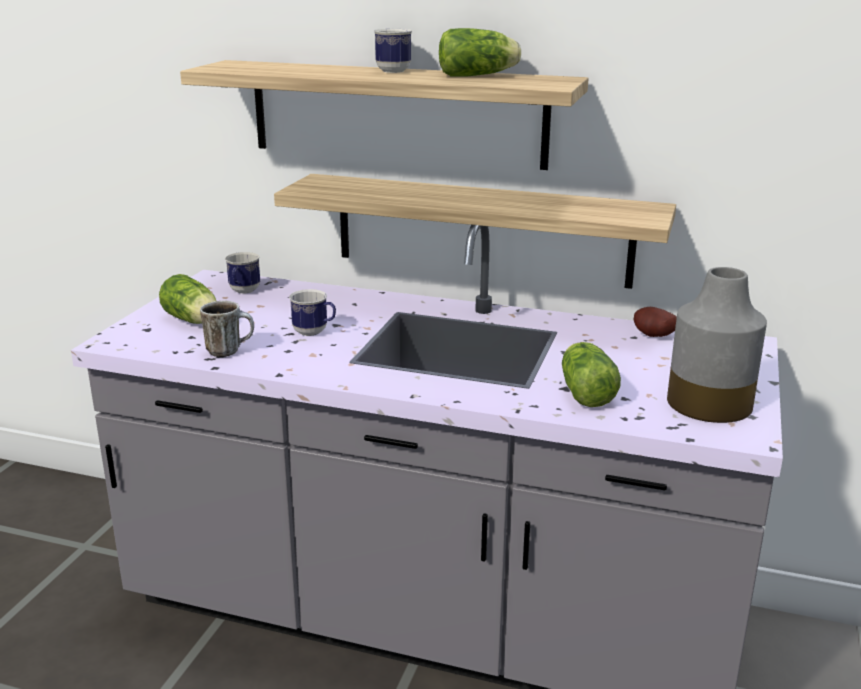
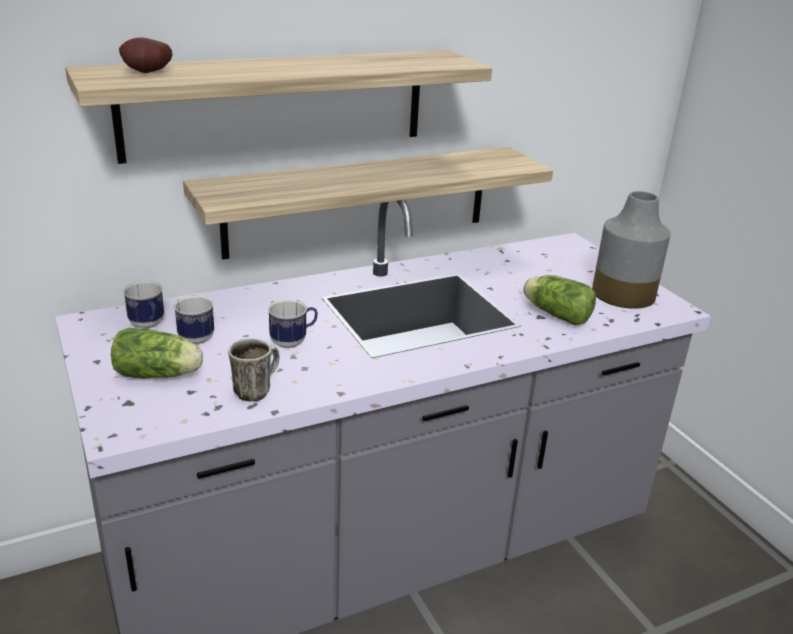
camera: 45 degrees left, 5 degrees up
(395, 70) = (290, 61): mug -> mug (195, 336)
(479, 75) = (377, 58): lettuce -> none
(653, 336) = (516, 256): potato -> potato (147, 73)

